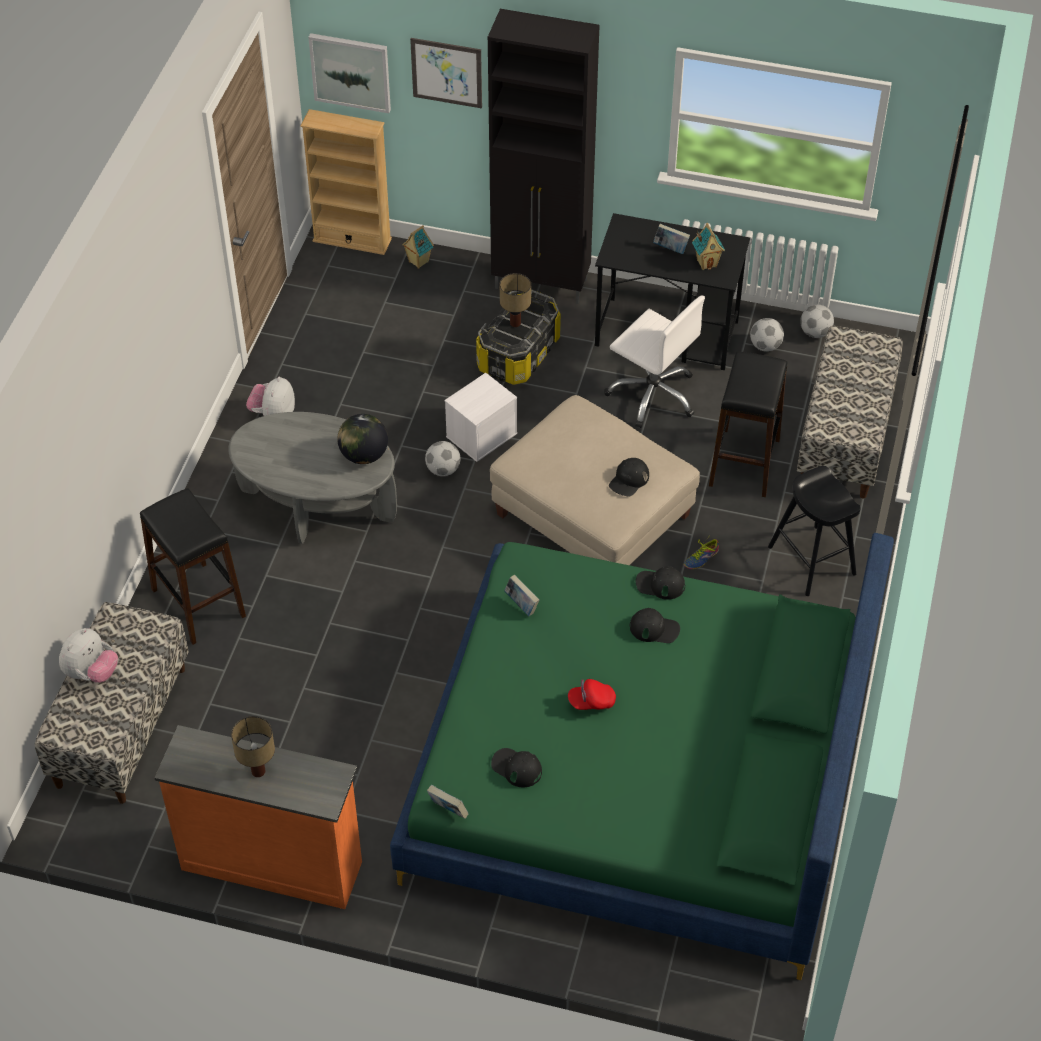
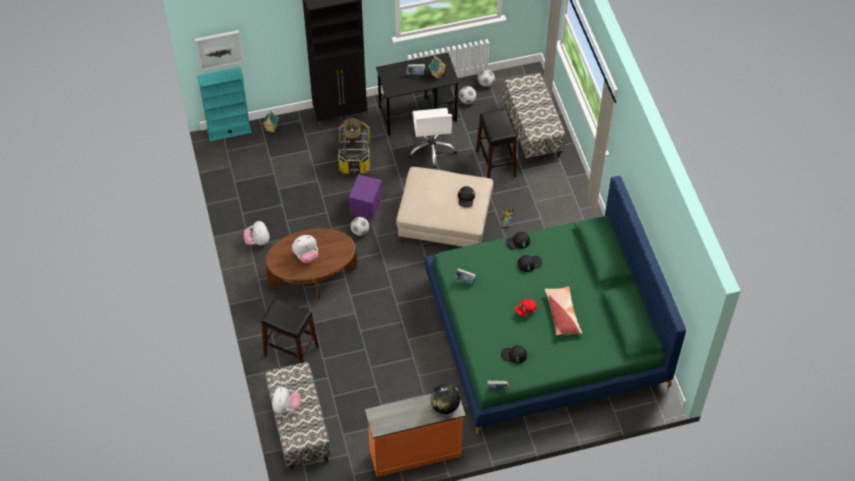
camera: 30 degrees left, 5 degrees up
(258, 771) = (415, 411): table lamp -> none
(301, 455) = (306, 256): none -> plush toy
(317, 506) = (313, 277): grey coffee table -> brown coffee table
(352, 240) = (229, 131): beige bookcase -> turquoise bookcase
(364, 455) = (336, 242): globe -> globe (445, 406)
(446, 72) = (273, 31): picture -> none
(481, 434) = (365, 205): white storage box -> purple storage box
(653, 394) = (432, 148): white office chair -> white office chair turned 75 degrees clockwise
(653, 740) = (562, 314): none -> pillow
(812, 560) = (555, 198): black stool -> none

